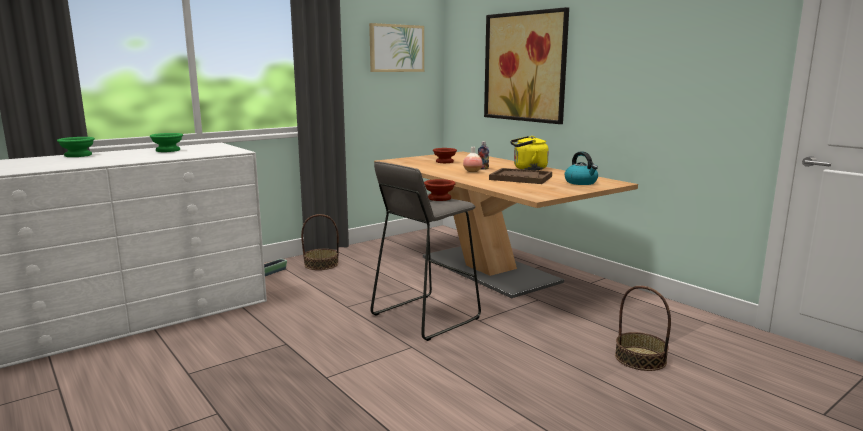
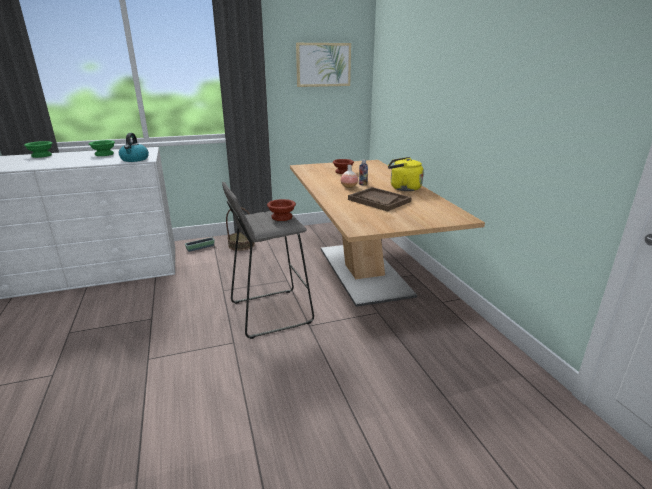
camera: 20 degrees right, 10 degrees up
(525, 67) = (422, 87): picture -> none
(581, 182) = (428, 213): kettle -> kettle (135, 159)
(640, 358) = (415, 405): basket -> none

